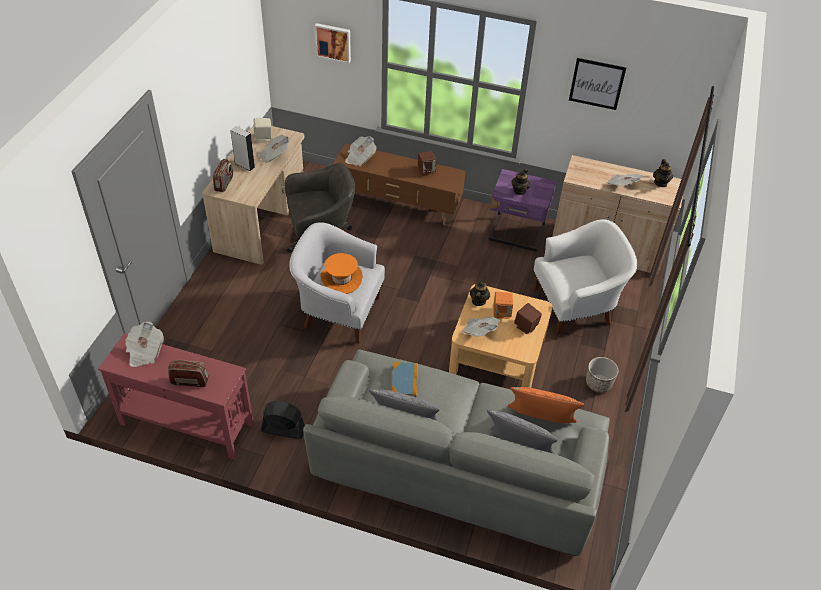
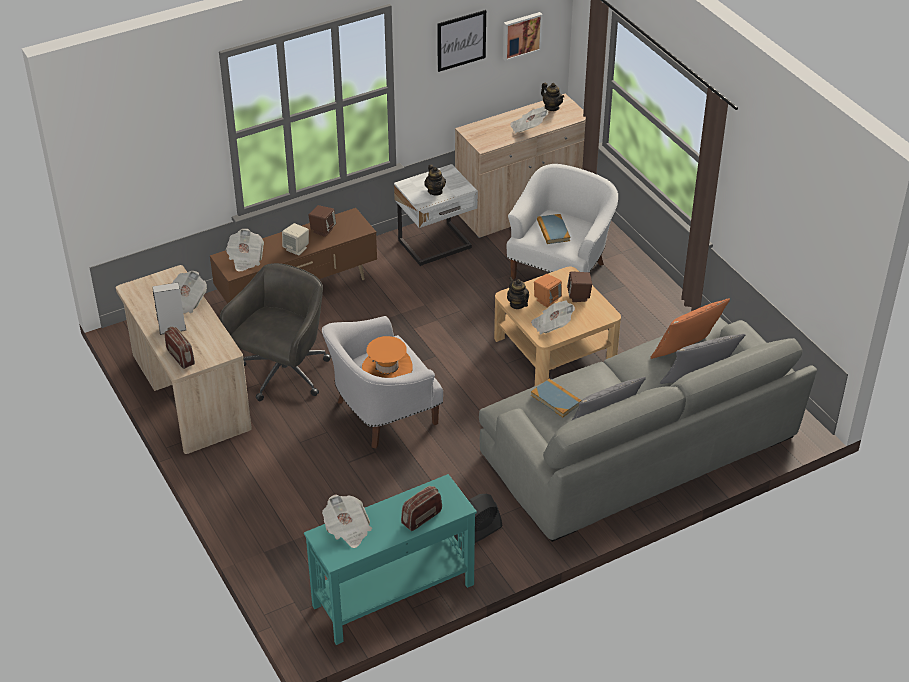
camera: 45 degrees left, 5 degrees down
(186, 423) = (392, 595): red console table -> turquoise console table
(263, 138) = (148, 294): beige speaker -> beige speaker (296, 249)
(333, 42) = (166, 141): picture -> picture (521, 35)
(516, 235) = (436, 246): purple nightstand -> white nightstand
(572, 271) = (553, 230): none -> book
(598, 383) = (653, 313): planter -> none

